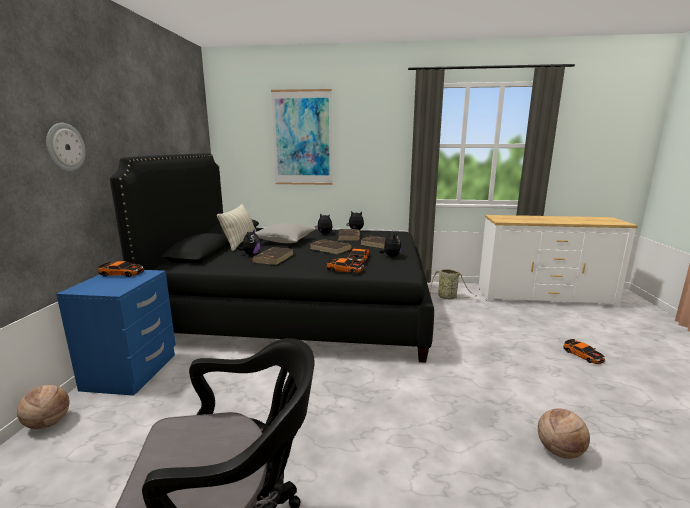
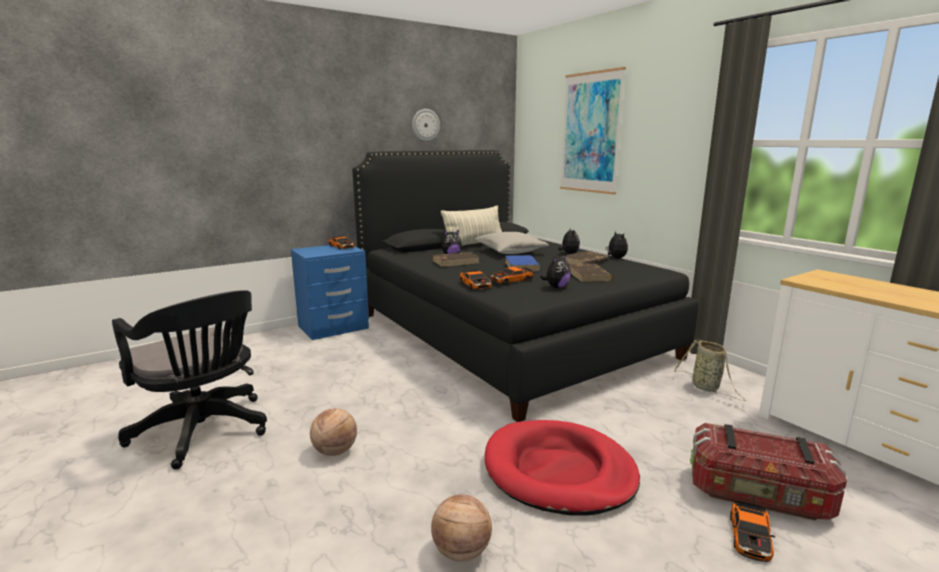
camera: 50 degrees right, 0 degrees up
(48, 423) = (264, 335): basketball -> basketball (335, 451)
(65, 147) = (320, 143): wall clock -> wall clock (425, 125)
(331, 249) = (522, 266): brown book -> blue book
(494, 375) = (559, 471): none -> red dog bed
(552, 336) = (758, 495): none -> storage box

